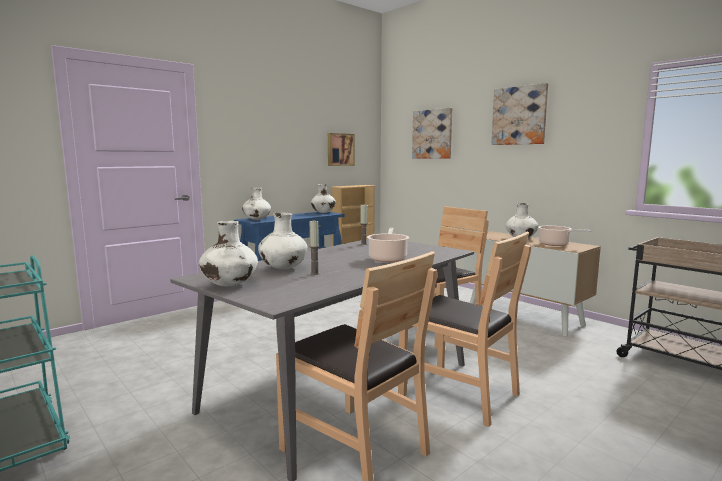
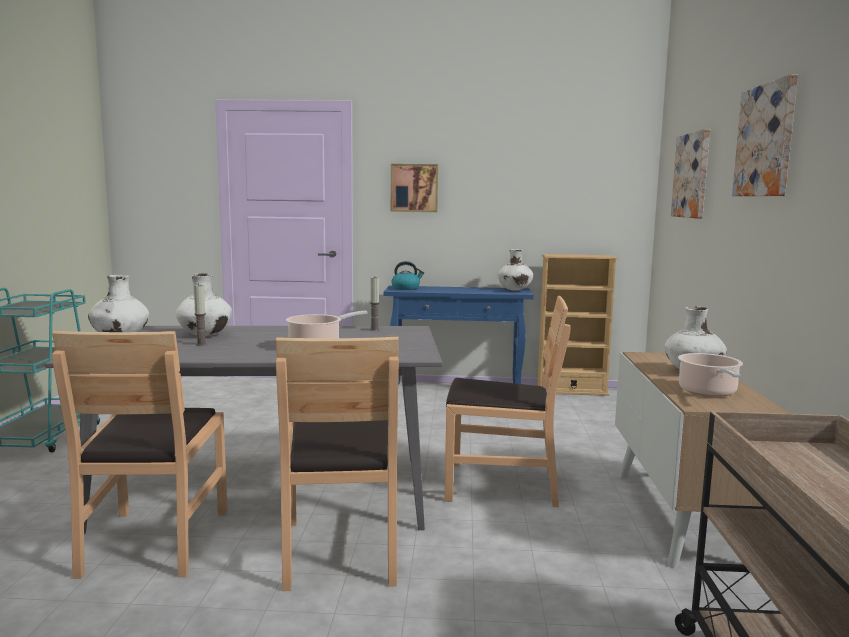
camera: 45 degrees right, 0 degrees up
(256, 219) = (406, 288): white vase -> kettle
(340, 149) = (568, 200): picture -> picture (414, 188)

